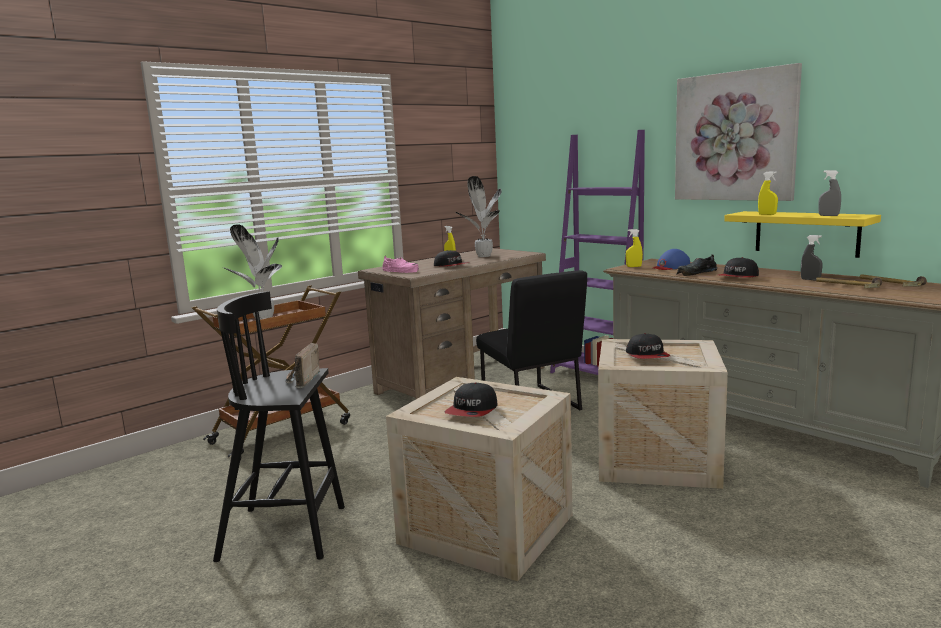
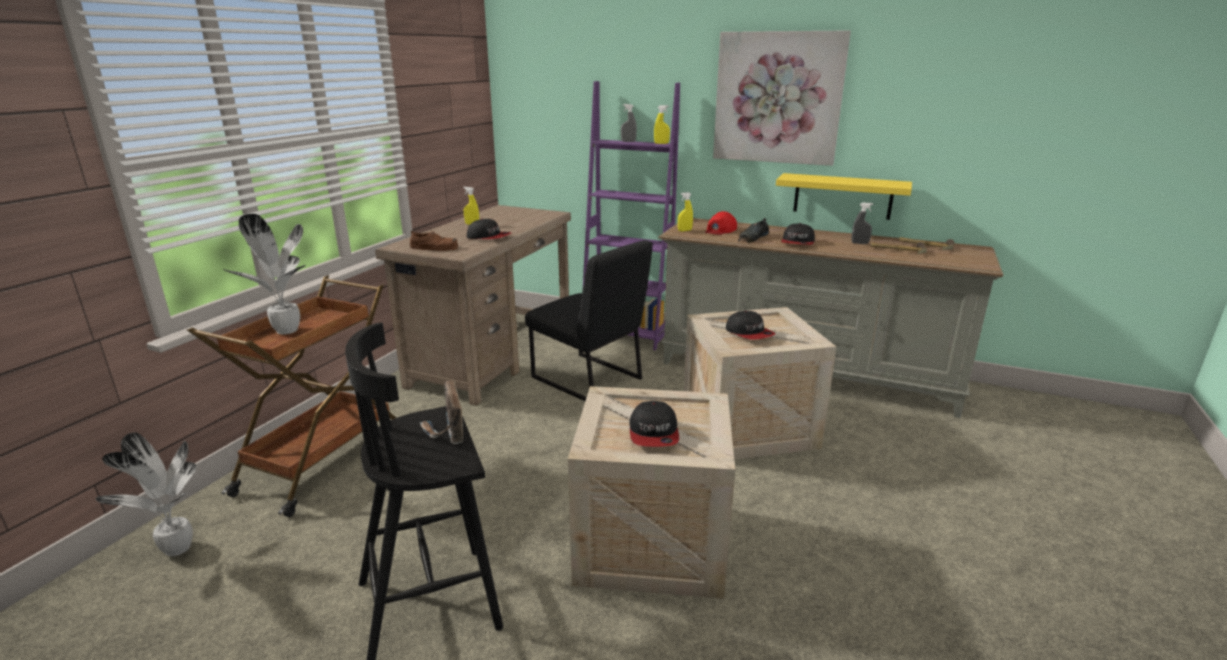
camera: 25 degrees left, 10 degrees up
(401, 270) = (434, 247): pink shoe -> brown shoe
(483, 256) = (507, 219): potted plant -> potted plant (176, 550)
(670, 267) = (720, 230): blue cap -> red cap
(767, 214) = (816, 180): yellow spray bottle -> yellow spray bottle (661, 143)
(828, 215) = (873, 183): grey spray bottle -> grey spray bottle (628, 141)

